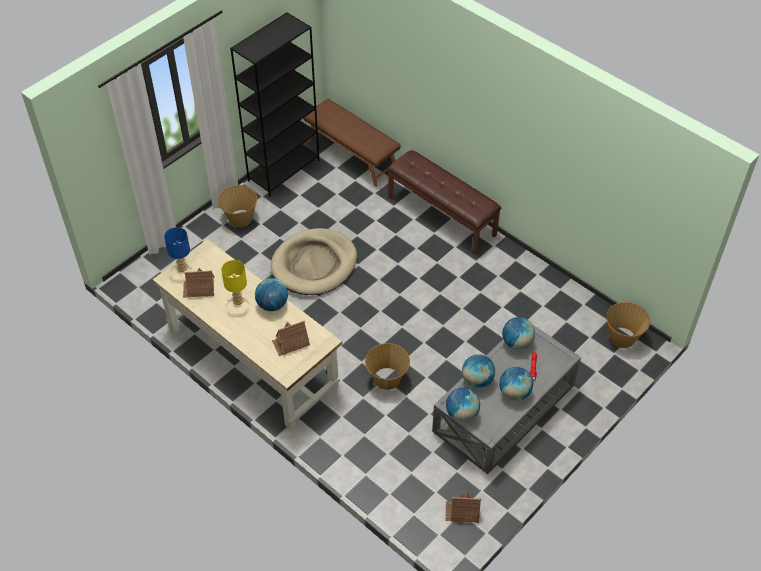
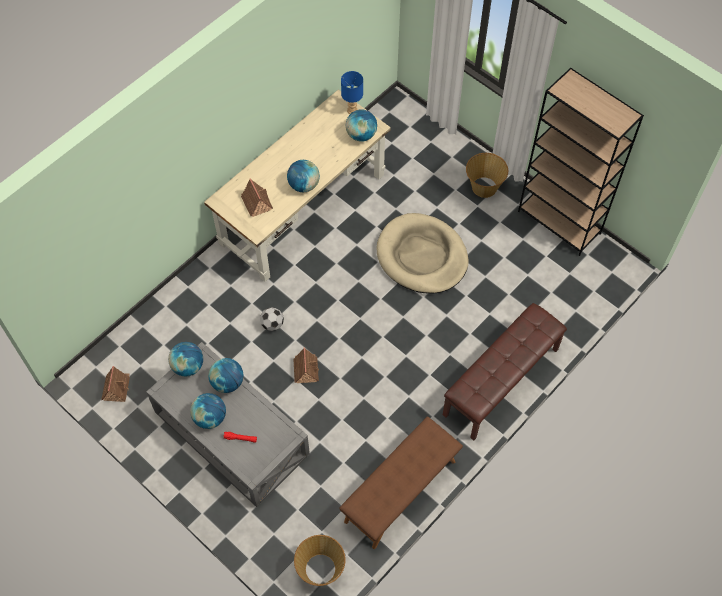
camera: 90 degrees right, 10 degrees up
(199, 289) = (325, 126): toy house -> toy house (306, 369)
(238, 300) = (310, 157): yellow table lamp -> none
(284, 170) = (559, 222): black bookcase -> beige bookcase
(352, 155) = (592, 289): brown bench -> brown bench (401, 492)
(387, 379) = (272, 324): basket -> football
(517, 343) = (274, 424): globe -> globe (361, 135)

